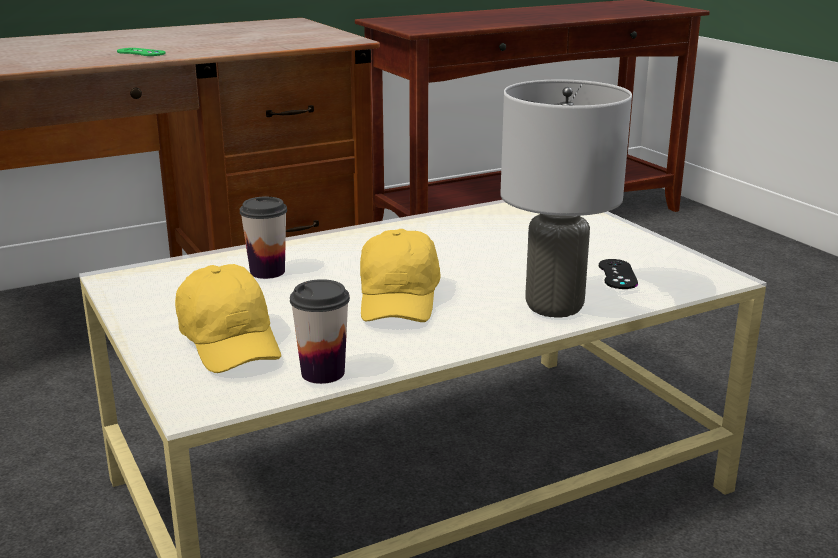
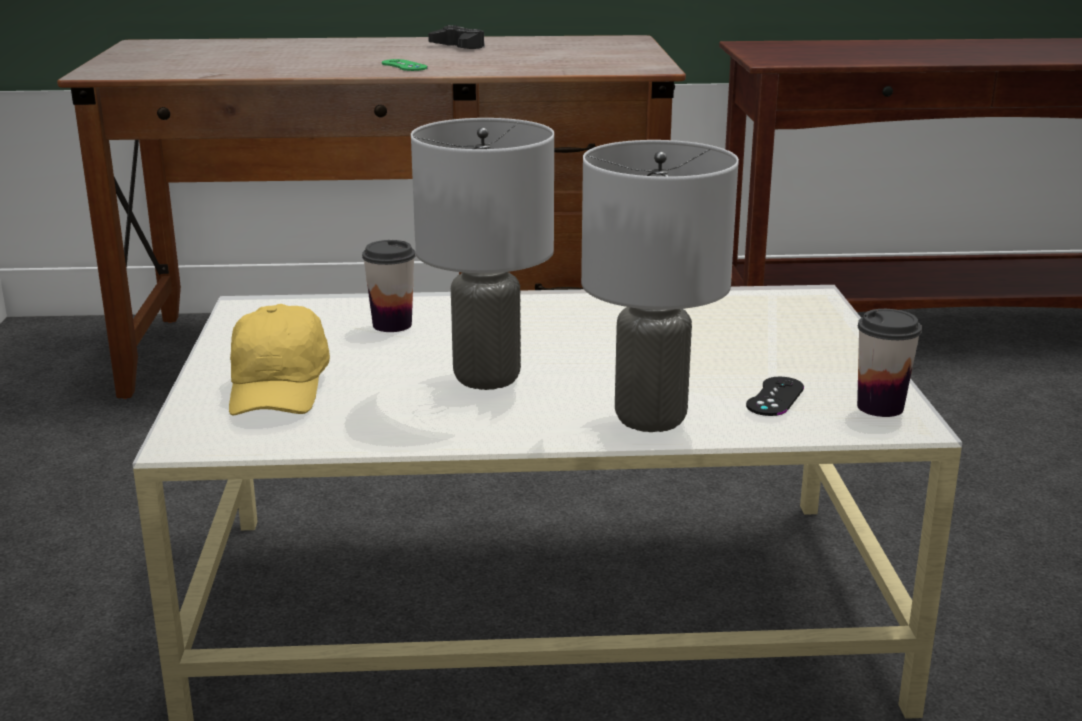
camera: 25 degrees right, 0 degrees up
(162, 35) = (458, 46): none -> black game controller
(323, 373) = (329, 436): cup -> cup (880, 407)
(399, 299) = (491, 378): yellow cap -> white table lamp

